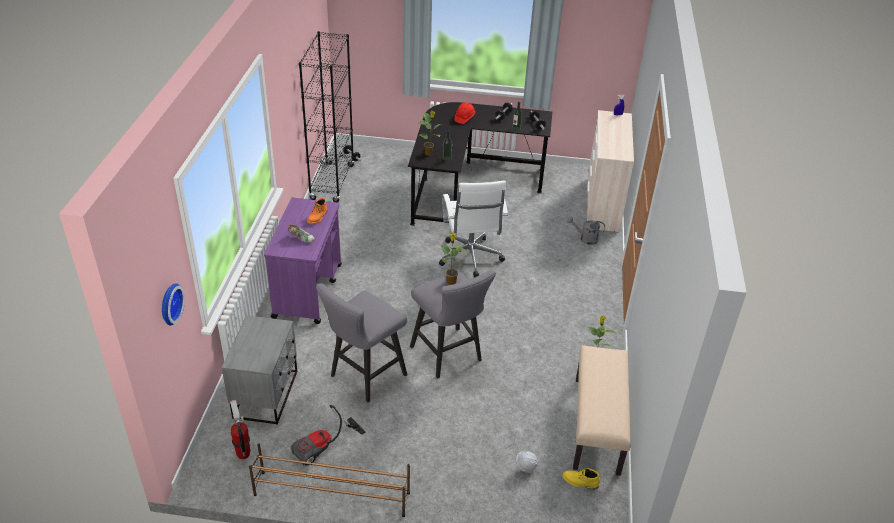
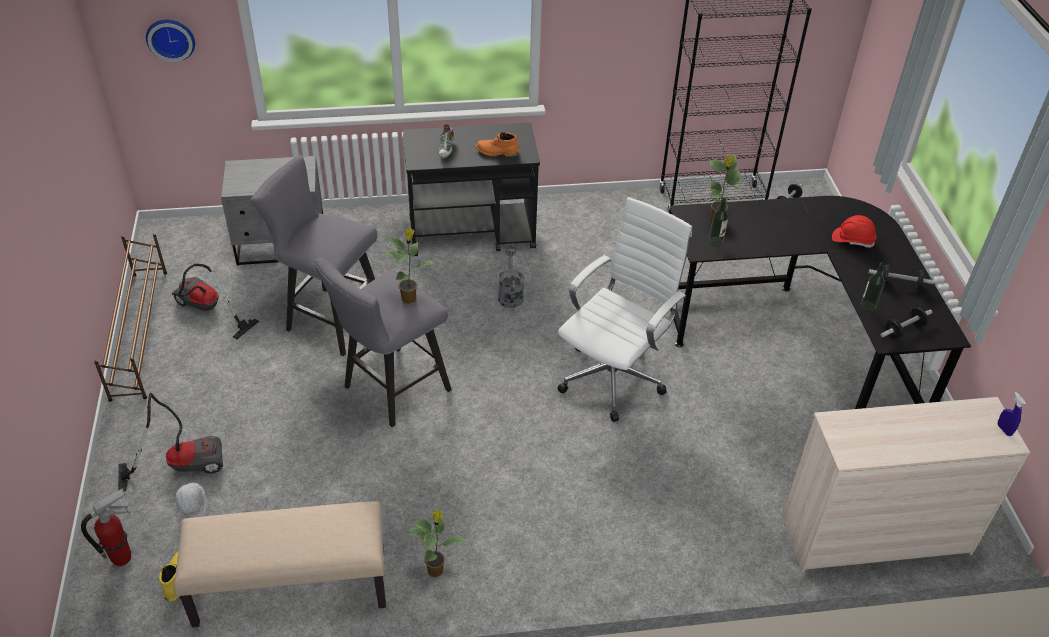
camera: 75 degrees right, 5 degrees up
(243, 454) = (190, 252): fire extinguisher -> fire extinguisher (122, 557)
(308, 290) = (472, 233): purple cart -> black cart
(470, 259) = (614, 376): white office chair -> white office chair turned 150 degrees clockwise
(482, 473) = (182, 463): none -> vacuum cleaner
(585, 239) = (749, 520): grey watering can -> grey watering can (510, 294)

